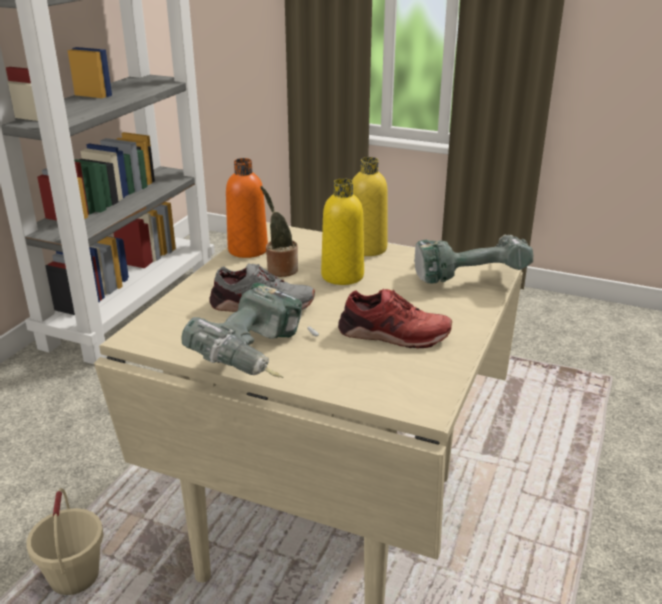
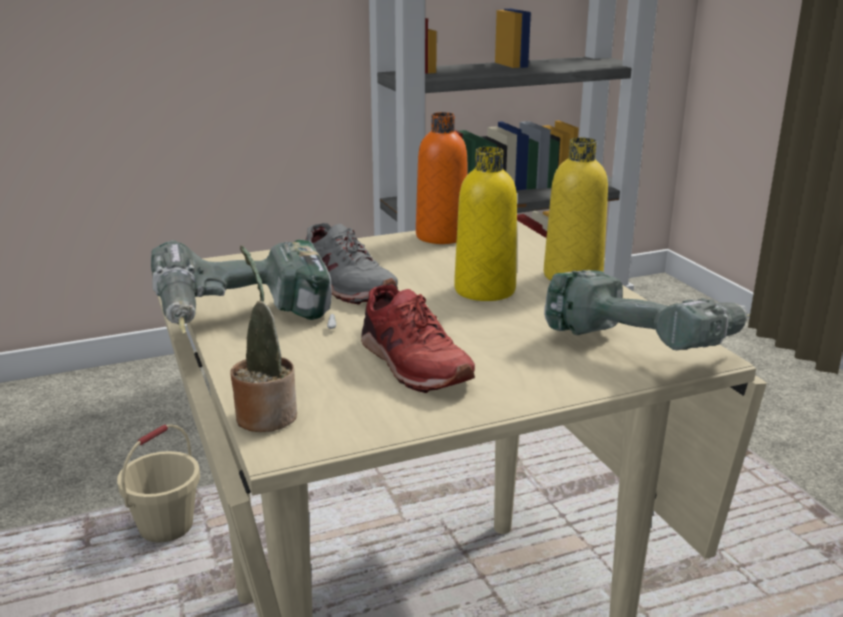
camera: 45 degrees right, 5 degrees down
(280, 269) = (434, 262): potted plant -> potted plant (265, 414)

